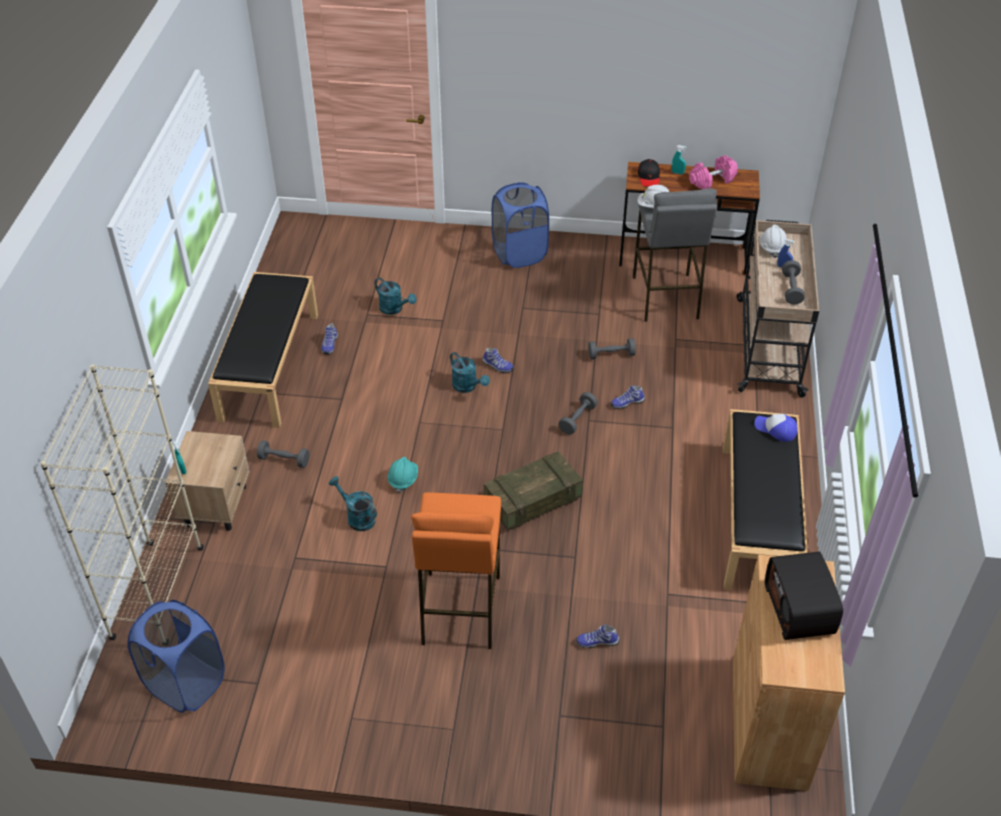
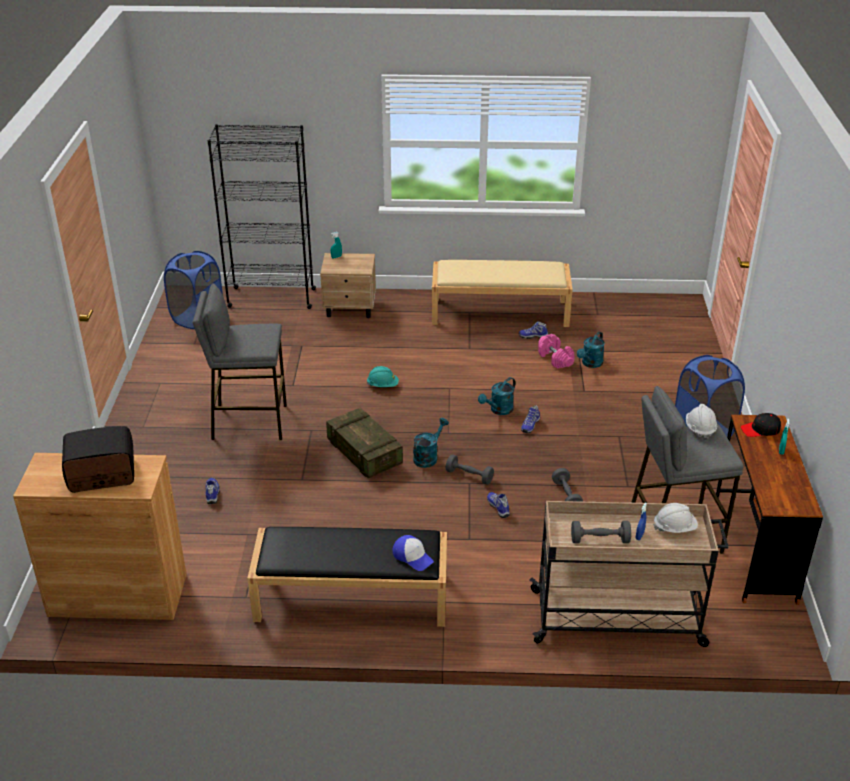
camera: 85 degrees right, 10 degrees down
(157, 593) = (271, 298): beige bookcase -> black bookcase
(269, 365) = (500, 312): black bench -> beige bench
(284, 460) = (397, 330): grey dumbbell -> none
(357, 517) = (341, 368): turquoise watering can -> turquoise watering can (428, 457)
(459, 610) = (249, 422): orange stool -> grey stool
(712, 181) = (778, 477): pink dumbbell -> pink dumbbell (555, 359)
(775, 429) = (413, 557): cap -> cap turned 105 degrees clockwise

